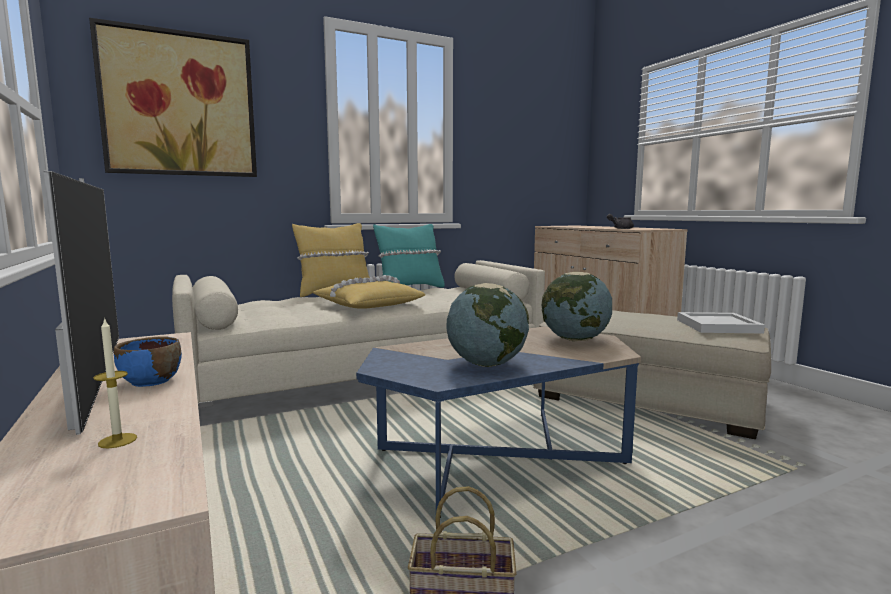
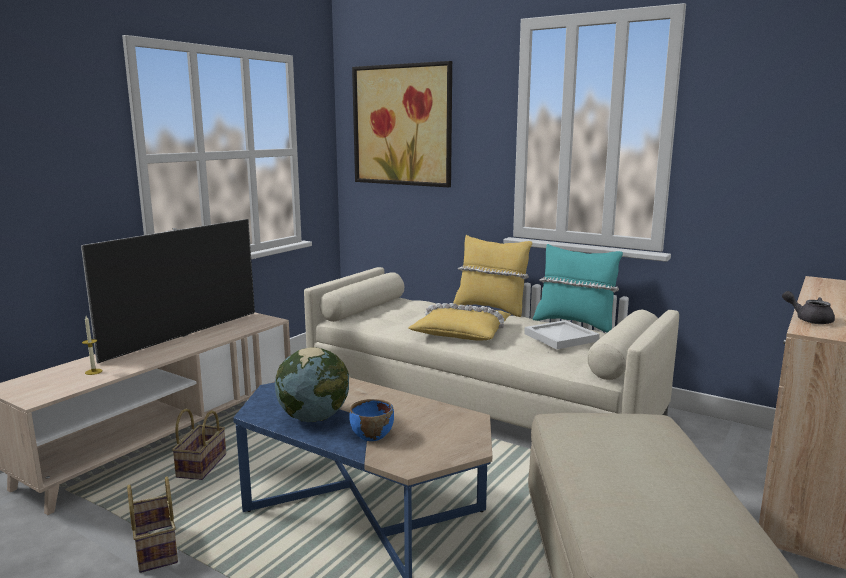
camera: 60 degrees right, 5 degrees up
(150, 381) = (178, 347): blue bowl -> blue bowl (371, 435)
(275, 536) = (201, 465): none -> basket
(575, 340) = (442, 438): globe -> none
(719, 326) = (664, 522): white tray -> white tray (560, 338)

